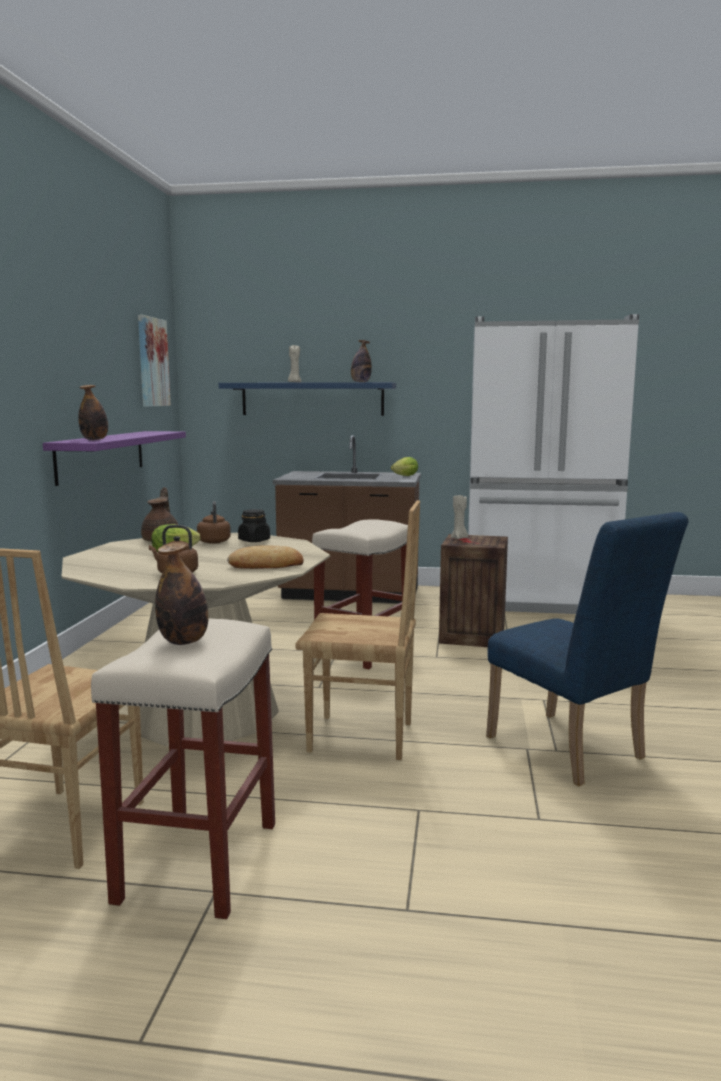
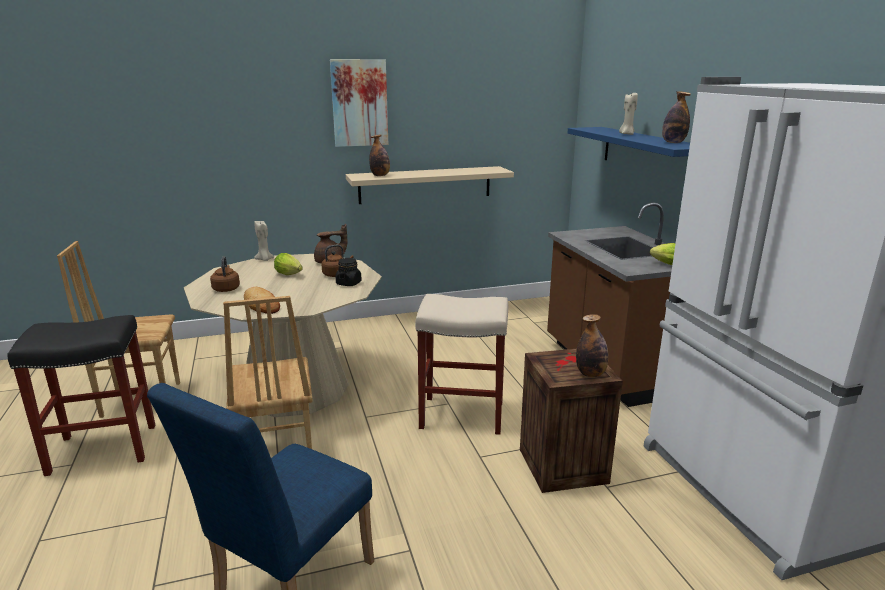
camera: 65 degrees right, 10 degrees up
(101, 455) = (425, 185): purple shelf -> beige shelf
(152, 362) = (524, 105): picture -> picture (359, 103)
(184, 641) = (76, 328): bottle -> bottle (590, 374)
(199, 863) = (101, 449): beige stool -> black stool
(459, 538) = (570, 356): beige candle -> beige candle (264, 259)

